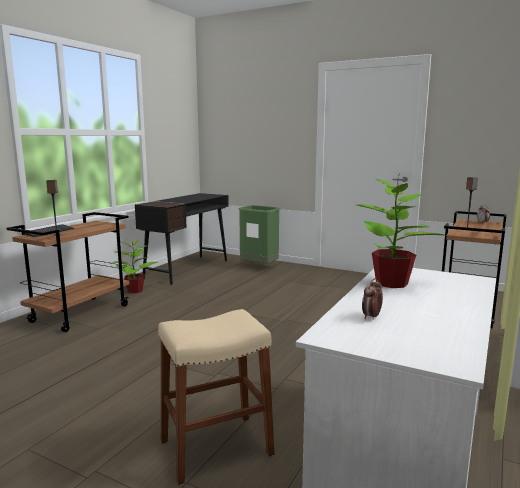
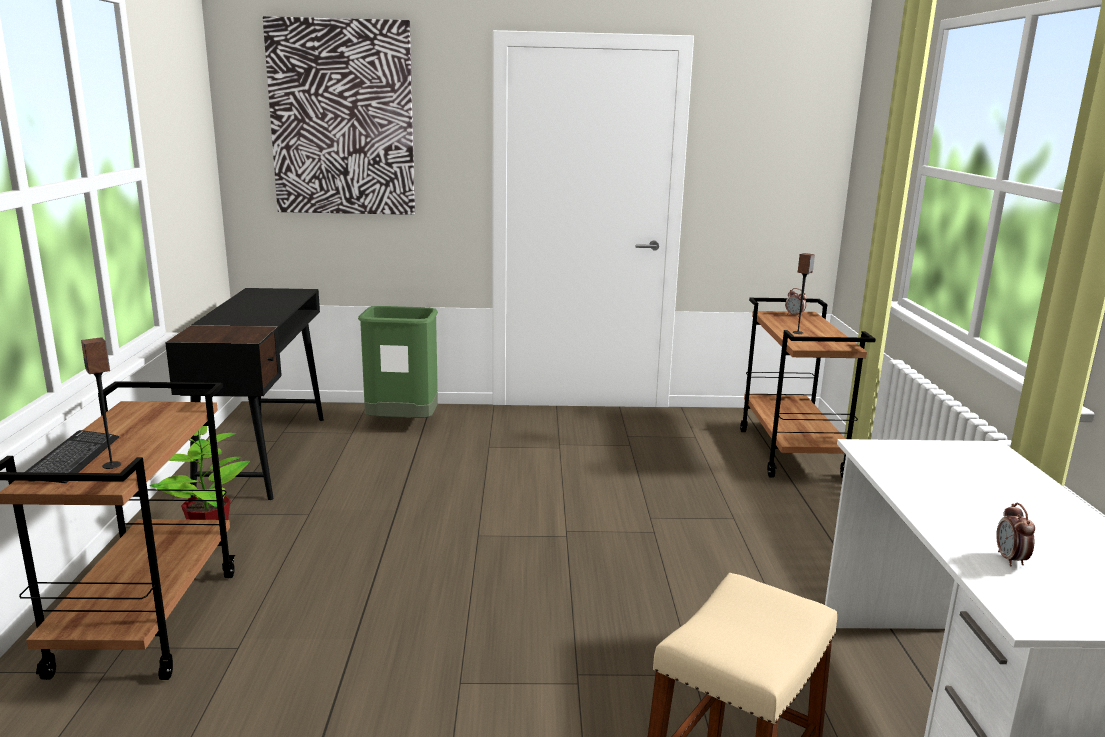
camera: 30 degrees left, 5 degrees up
(248, 113) = (342, 118): none -> picture
(392, 283) = (923, 481): potted plant -> none

